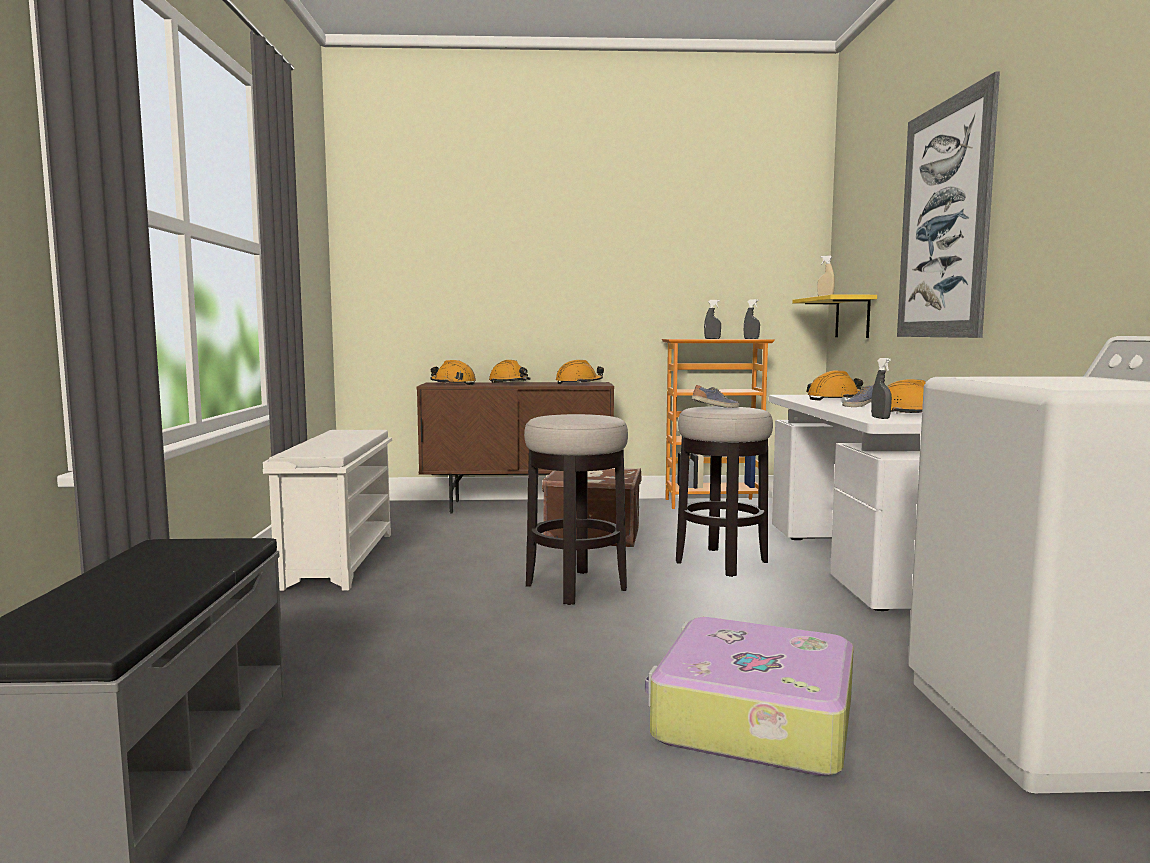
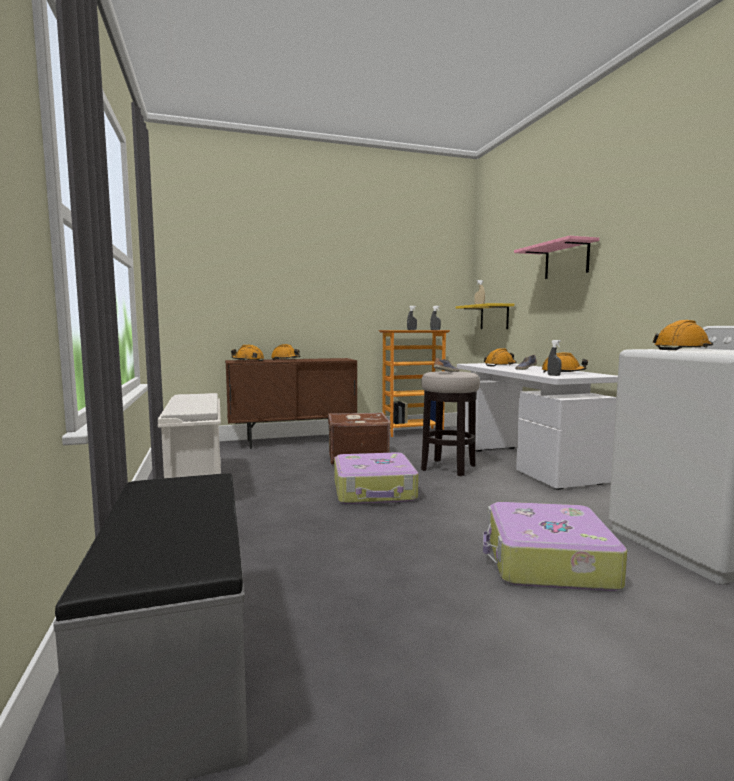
camera: 15 degrees left, 0 degrees up
(576, 587) = (374, 491): stool -> suitcase
(579, 383) = (331, 359): orange hard hat -> orange hard hat (682, 349)
(944, 220) = (566, 260): picture -> pink shelf

